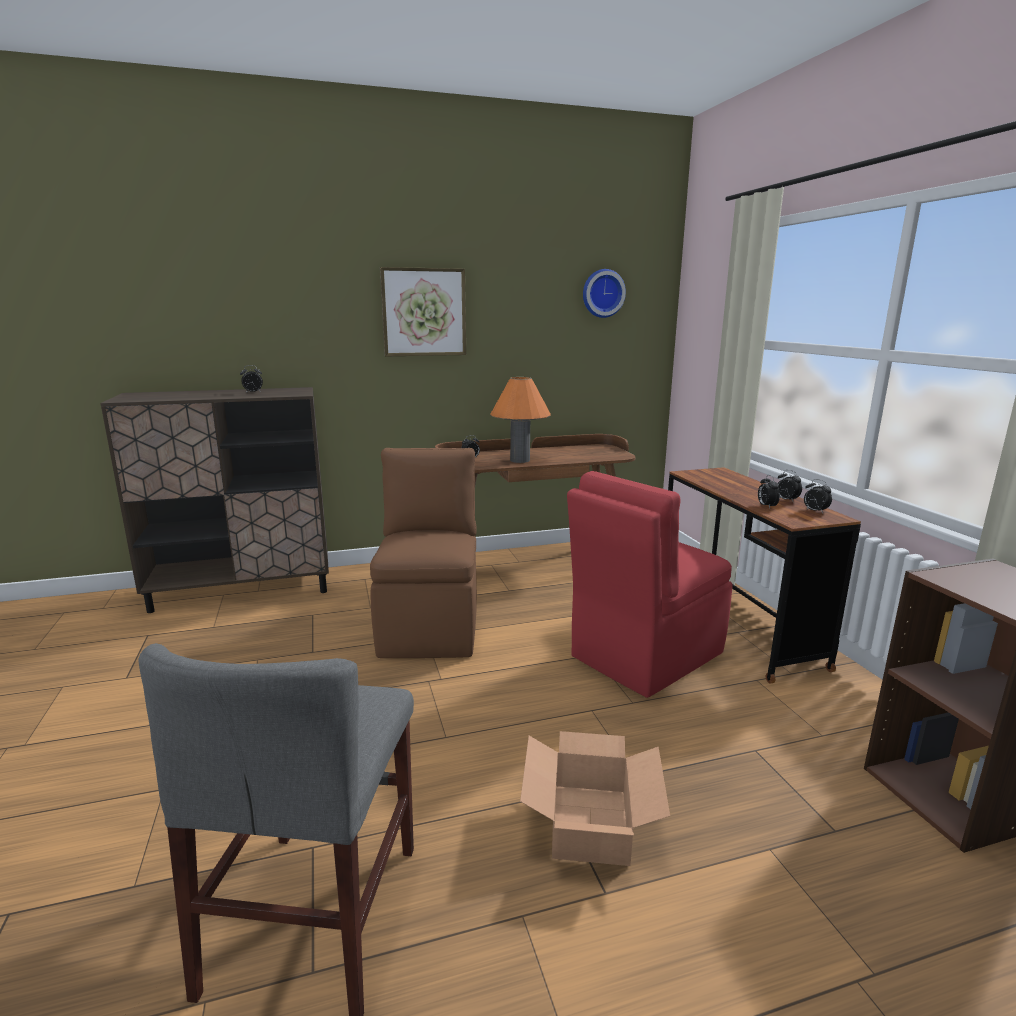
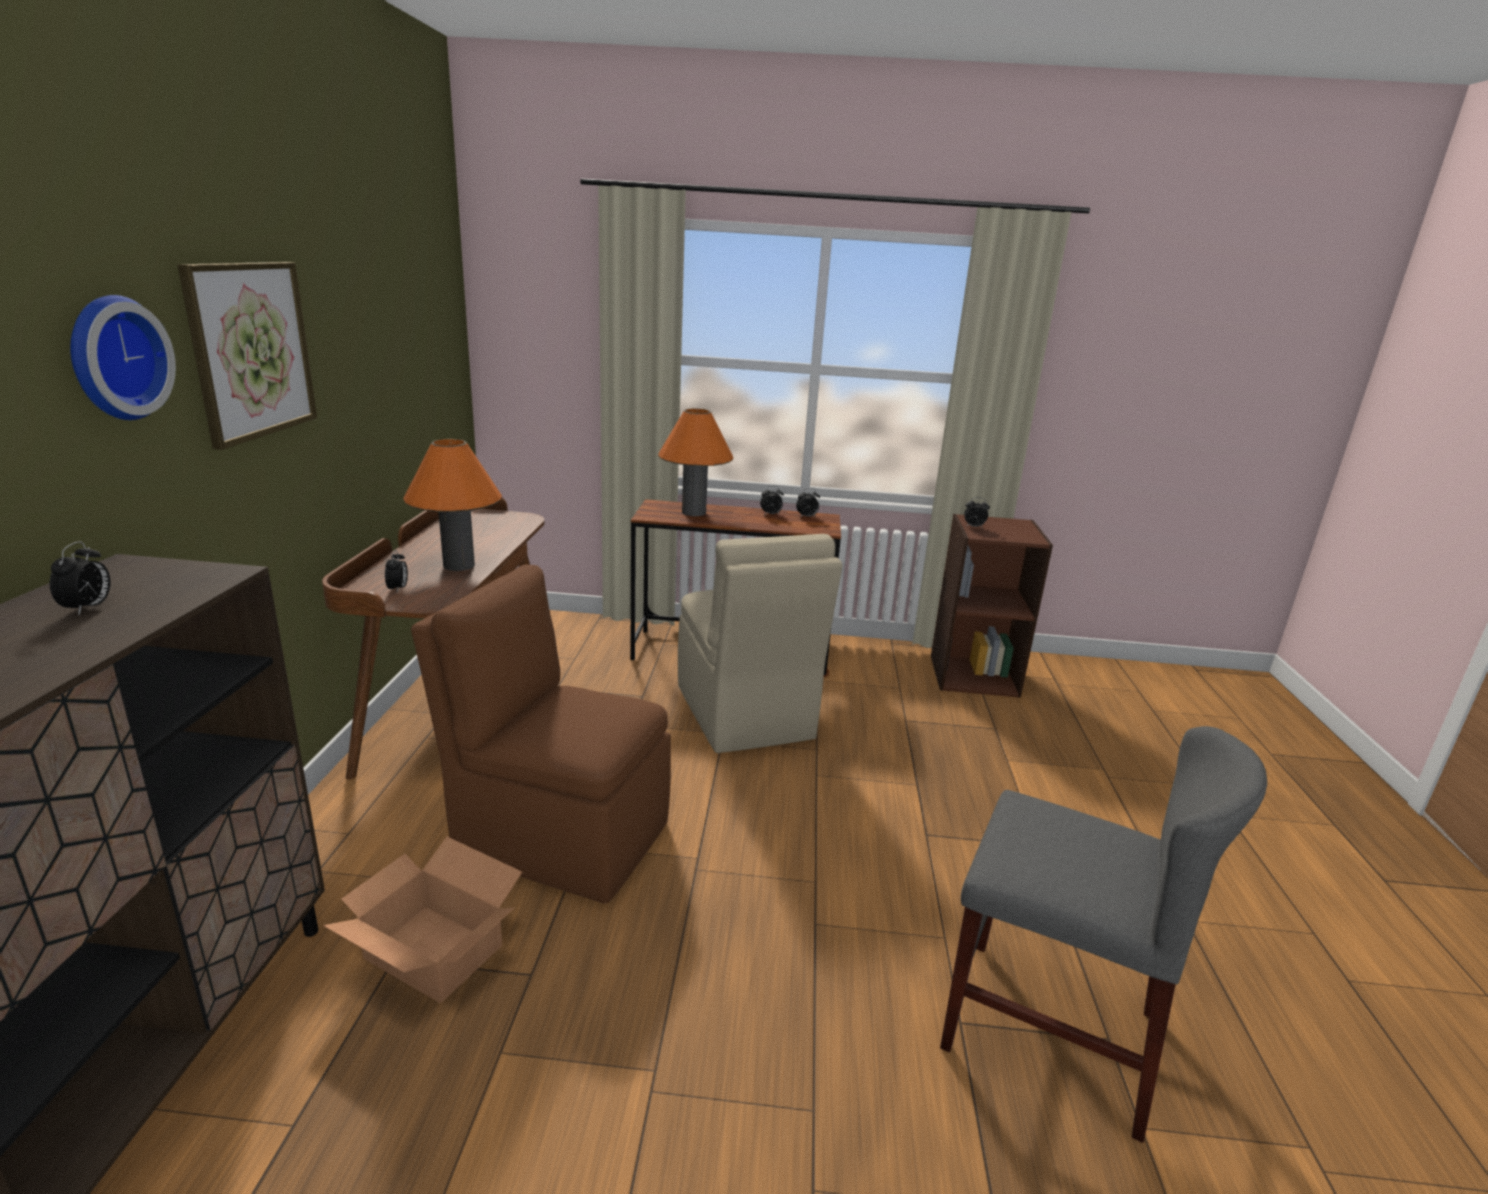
camera: 70 degrees left, 5 degrees up
(589, 824) = (967, 829): cardboard box -> cardboard box (433, 953)
(602, 293) = (416, 292): wall clock -> wall clock (113, 358)
(644, 656) = (744, 714): red chair -> beige chair
(727, 481) = (694, 512): none -> orange table lamp
(766, 506) = (781, 525): alarm clock -> alarm clock (973, 527)

